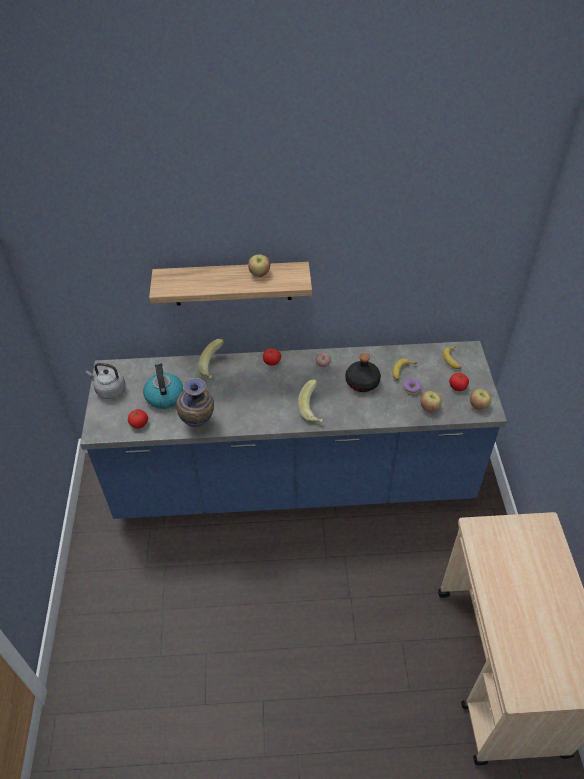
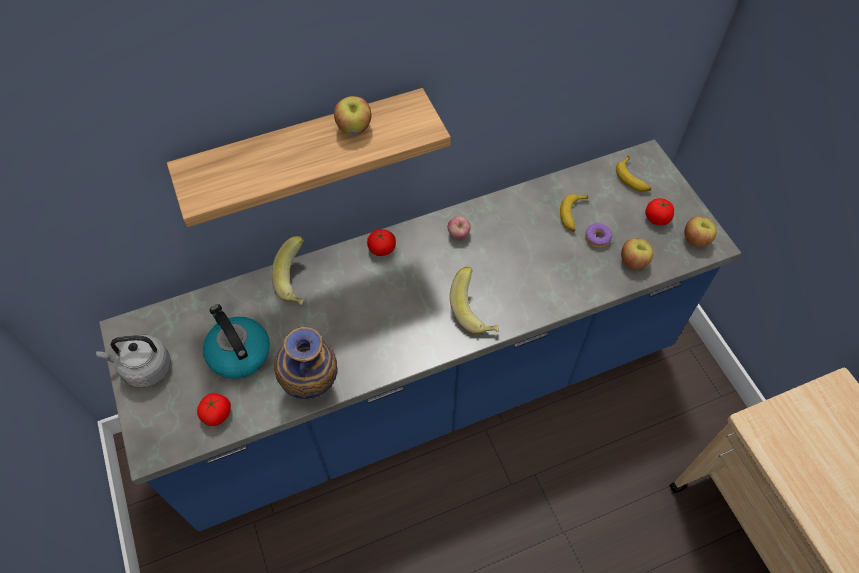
camera: 20 degrees left, 10 degrees up
(362, 382) = (526, 247): black bottle -> none

